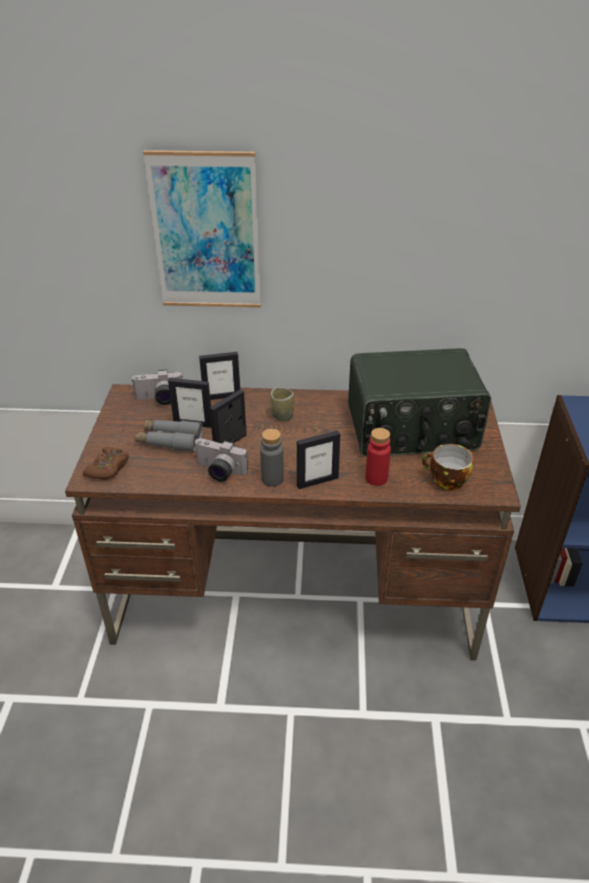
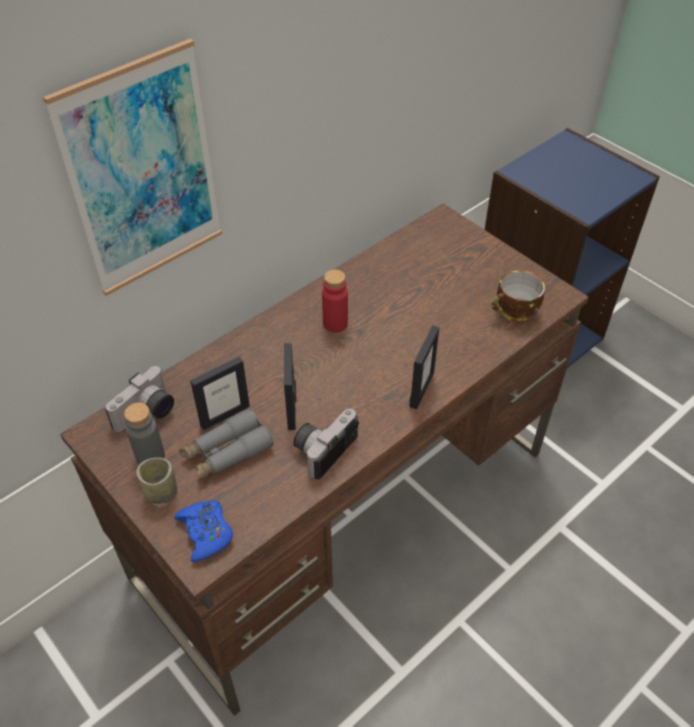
camera: 45 degrees left, 10 degrees up
(108, 468) = (206, 533): brown game controller -> blue game controller
(218, 472) = (323, 448): camera -> camera turned 150 degrees clockwise
(222, 396) = (211, 364): picture frame -> none
(272, 479) = (381, 417): grey bottle -> grey bottle (150, 457)
(282, 416) = (301, 344): cup -> cup (161, 492)
(376, 478) = (462, 350): red bottle -> red bottle (335, 323)
(412, 430) = (430, 280): radio -> none

